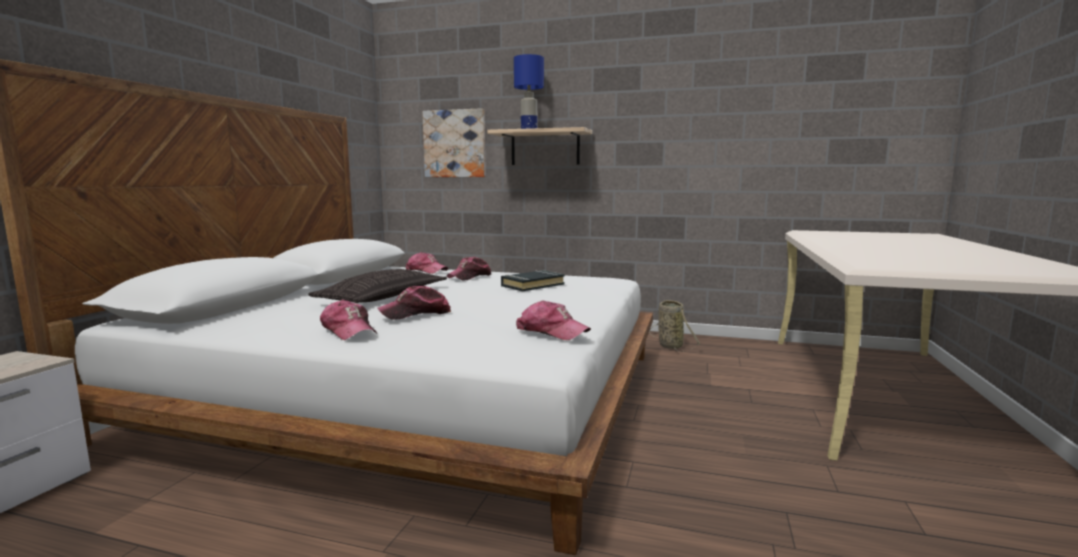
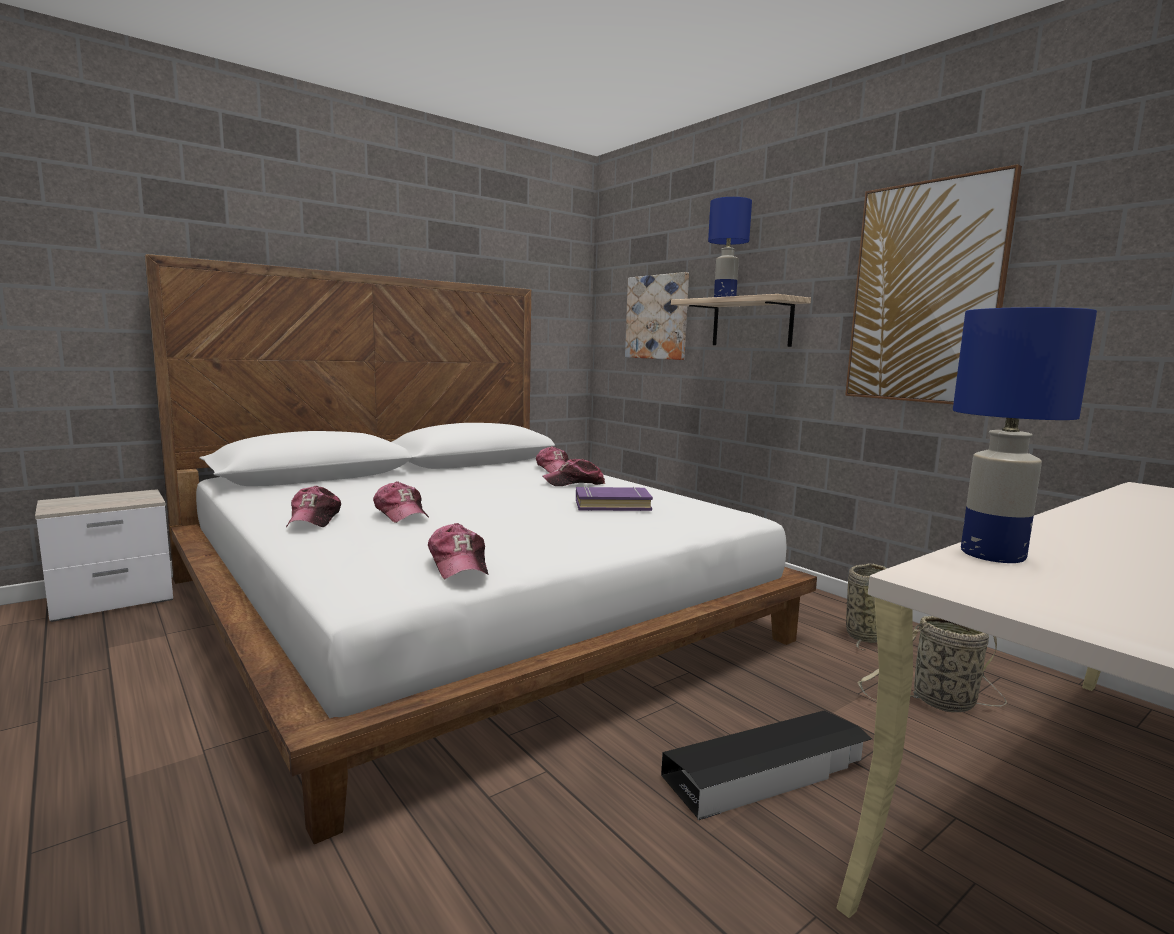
camera: 35 degrees right, 0 degrees up
(383, 297) = (438, 491): pillow -> none
(416, 313) = (401, 514): cap -> cap turned 135 degrees counterclockwise
(532, 285) = (612, 505): black book -> purple book
(671, 129) = (925, 293): none -> picture
(727, 420) = (768, 772): none -> black storage box
(742, 366) = (939, 703): none -> basket
(863, 259) = (993, 555): none -> blue table lamp

